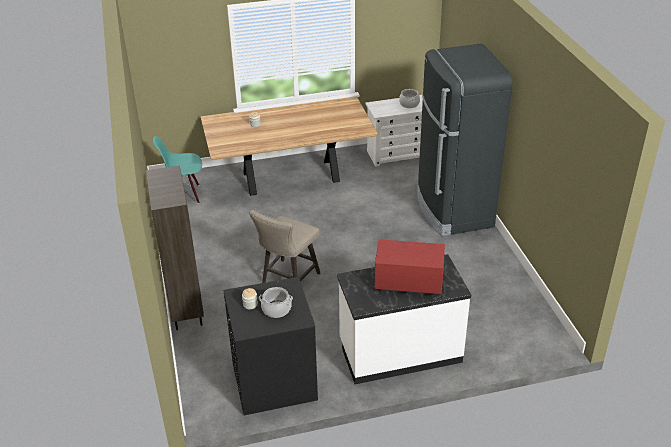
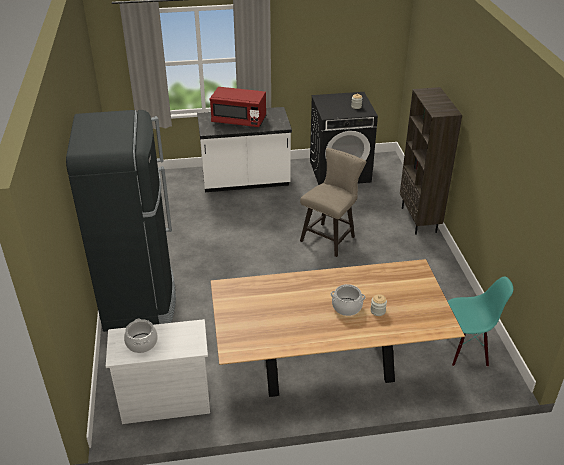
camera: 175 degrees left, 0 degrees up
(276, 309) = (337, 103): cooking pot -> cooking pot (347, 307)

